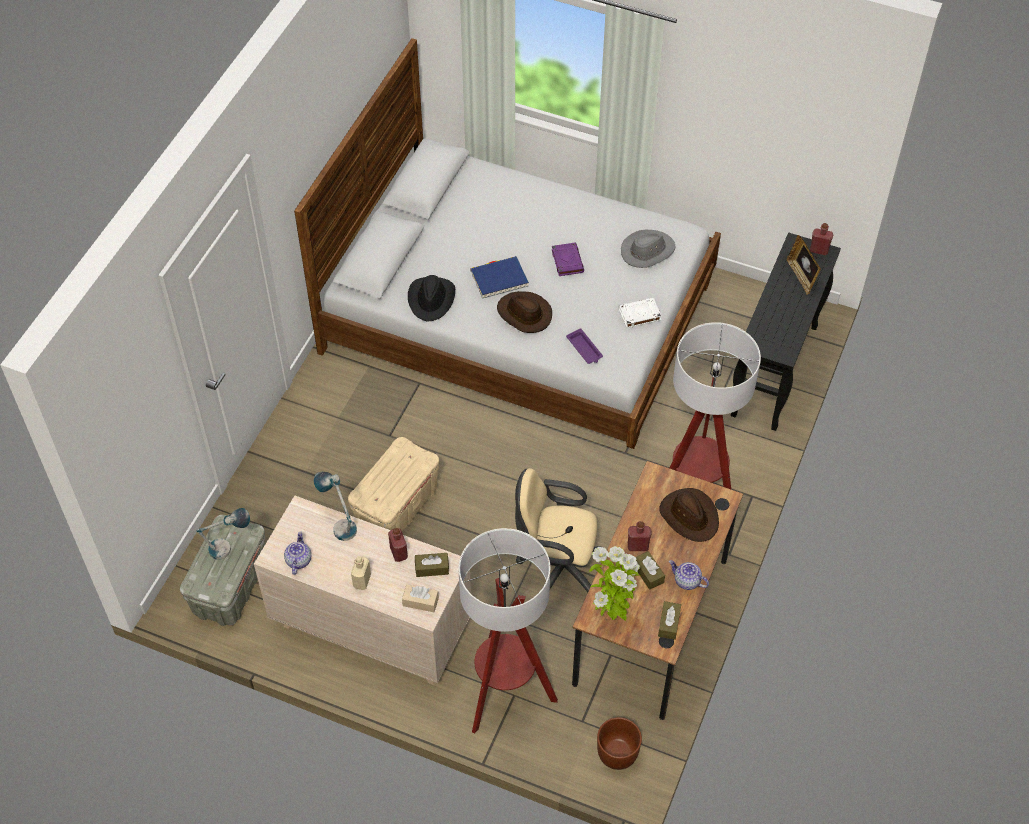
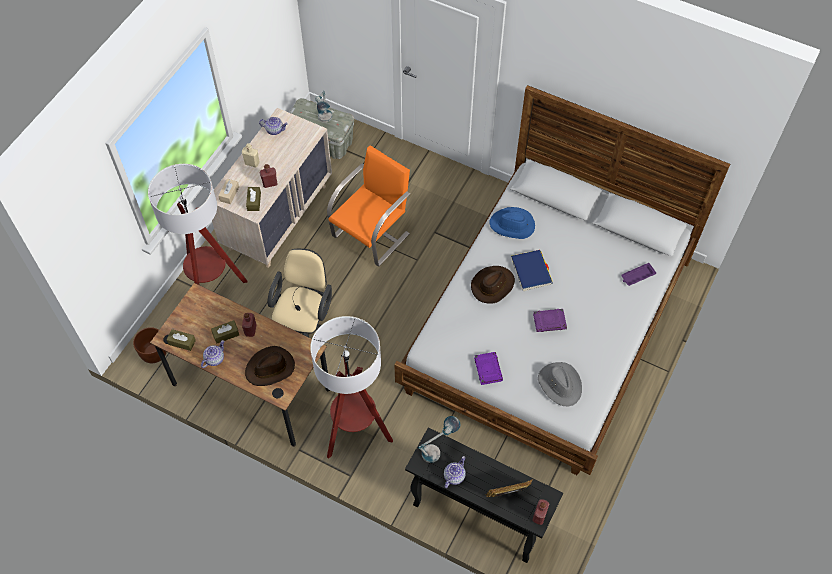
camera: 95 degrees right, 5 degrees up
(339, 523) = (299, 152): table lamp -> table lamp (438, 449)
(397, 506) = (372, 234): beige storage box -> orange chair
(431, 299) = (512, 225): black hat -> blue hat
(584, 349) = (453, 324): purple tray -> purple tray (637, 276)
(611, 613) = (198, 307): potted plant -> none
(639, 315) = (487, 369): white book -> purple book
(791, 322) = (454, 476): none -> teapot

